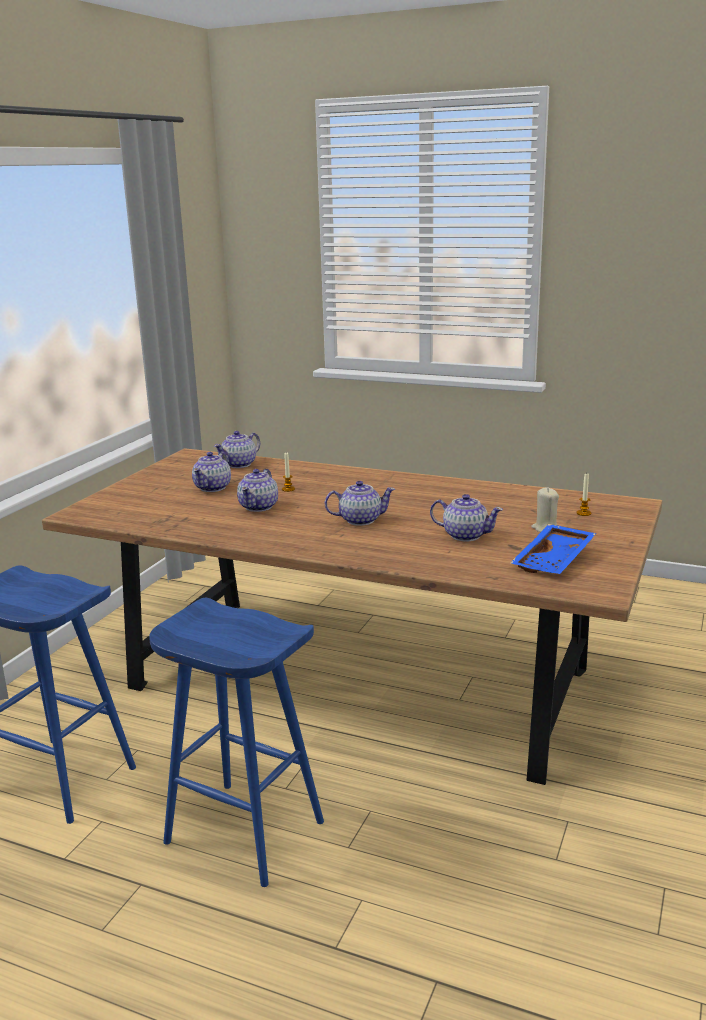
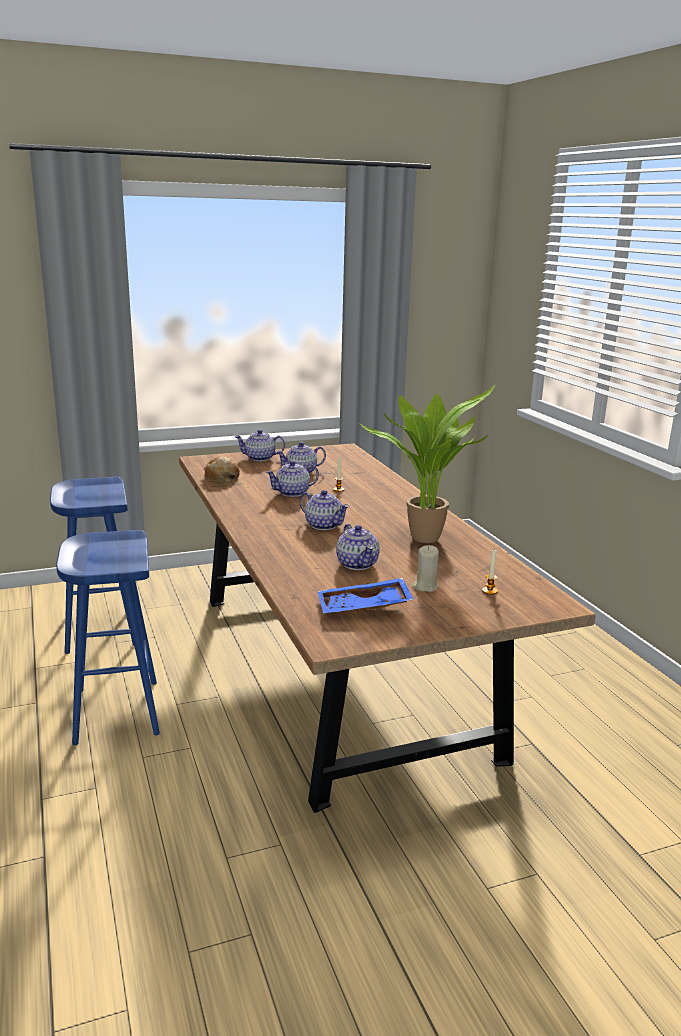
camera: 45 degrees right, 0 degrees up
(152, 520) = (221, 477): none -> bread
(239, 464) = (355, 464): teapot -> teapot (260, 458)
(451, 497) = (425, 537): none -> potted plant

